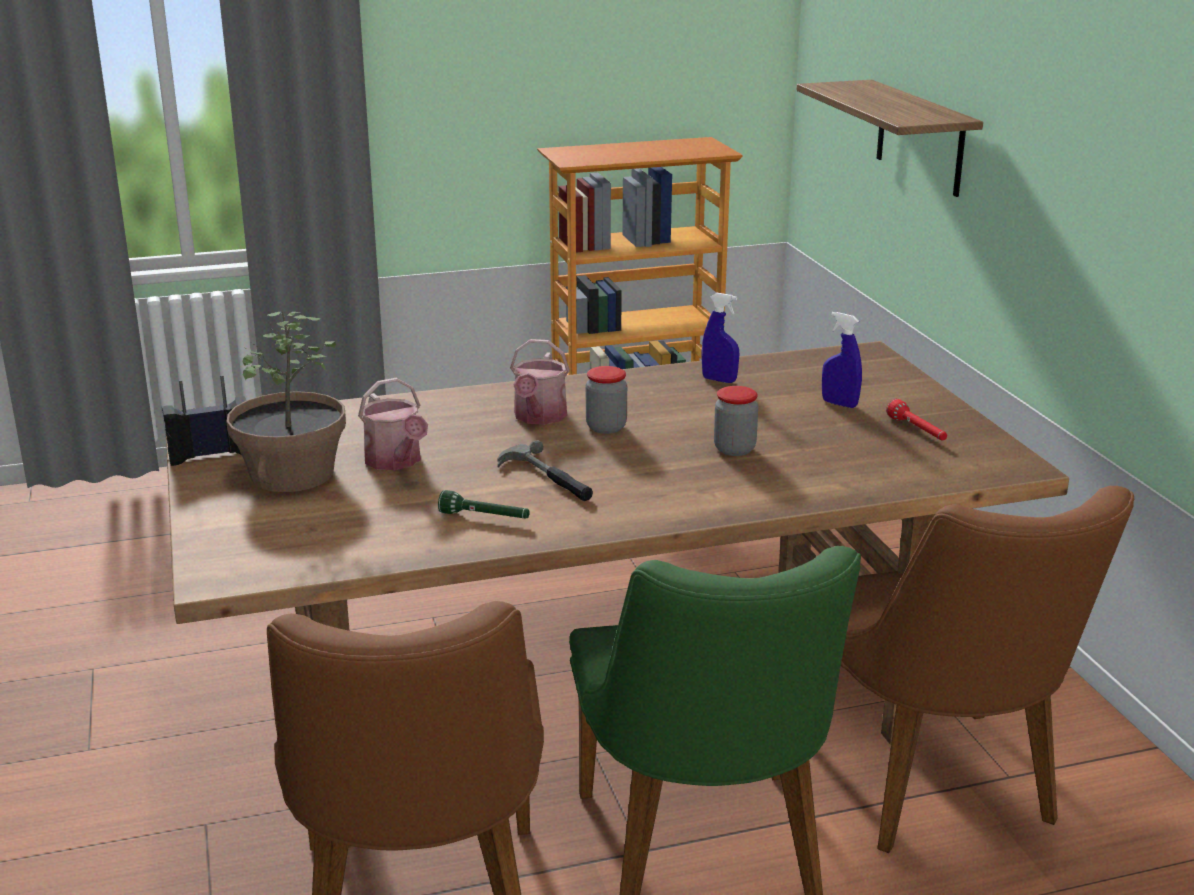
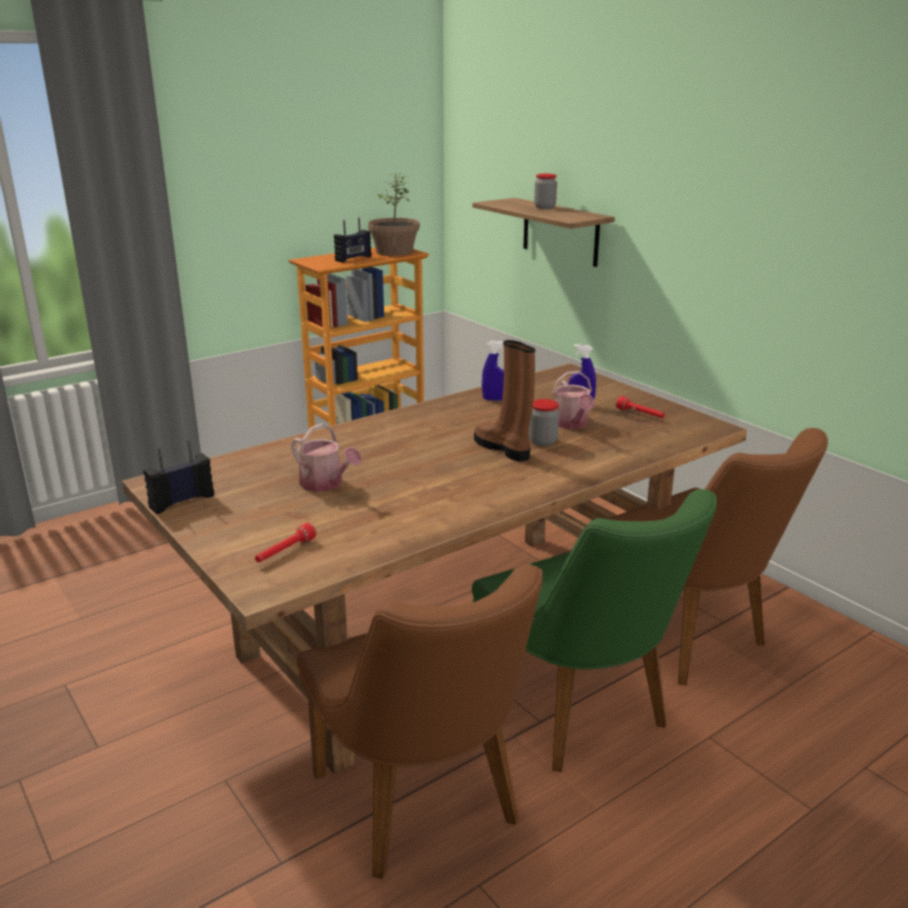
camera: 20 degrees left, 0 degrees up
(279, 537) = (285, 552): none -> red flashlight
(291, 474) = (255, 505): potted plant -> potted plant (394, 252)
(485, 517) = (421, 512): green flashlight -> none
(538, 417) = (399, 440): watering can -> watering can (572, 424)
(547, 478) = (440, 479): hammer -> none
(606, 427) = (449, 440): jar -> jar (544, 207)
(626, 154) = (353, 259): none -> radio
(670, 450) = (503, 449): none -> brown boot

